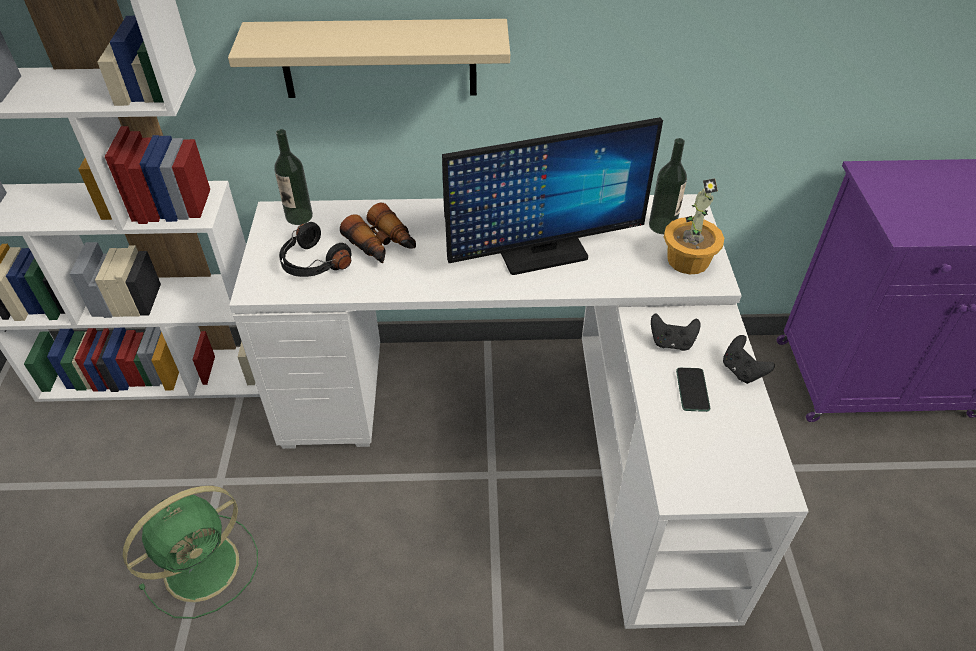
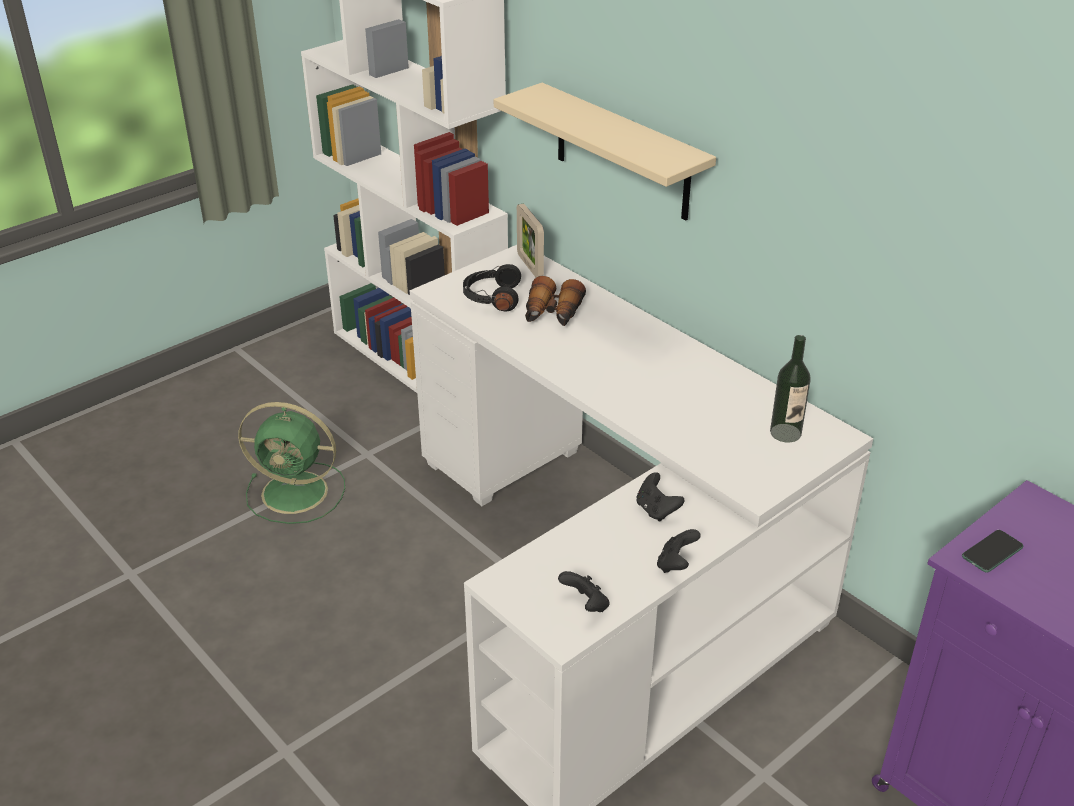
camera: 50 degrees right, 10 degrees down
(299, 216) = (530, 266): bottle -> picture frame
(542, 254) = (652, 389): monitor -> none
(687, 260) = (760, 466): potted plant -> none
(692, 390) = (616, 545): phone -> phone (992, 552)
(749, 452) = (585, 605): none -> black game controller

